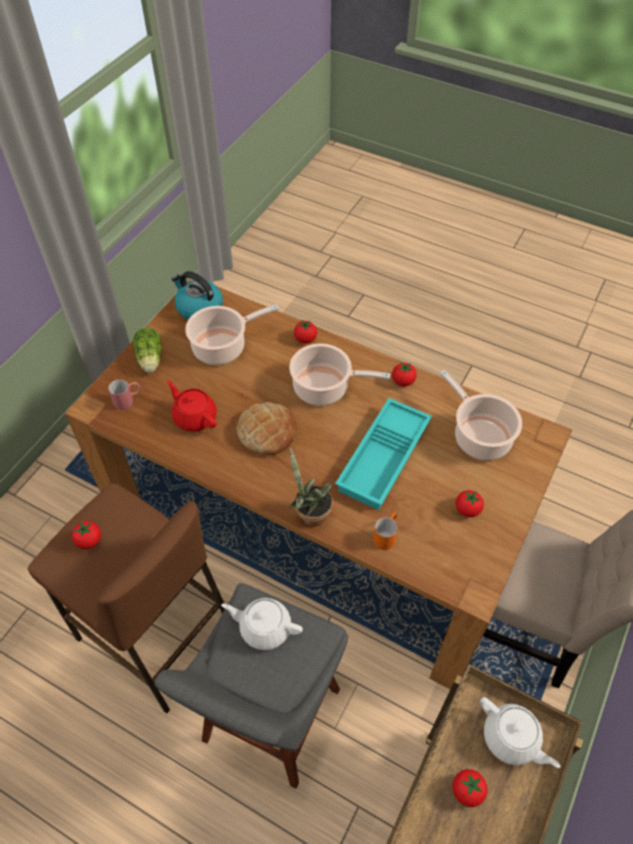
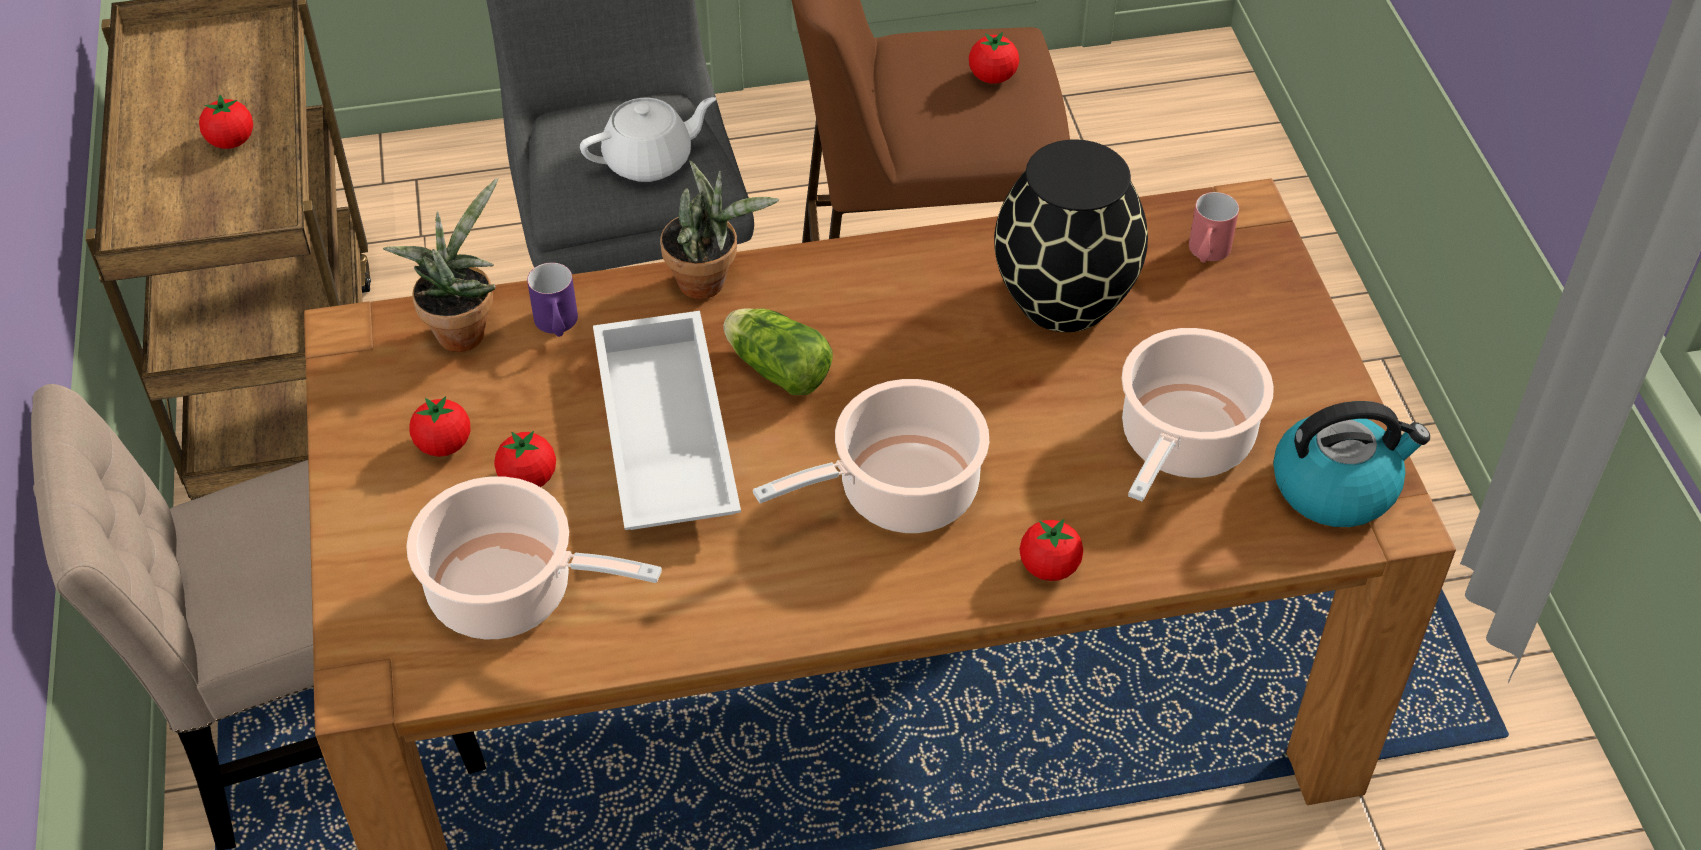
camera: 140 degrees right, 5 degrees down
(150, 360) = (1272, 335): lettuce -> lettuce (775, 367)
(194, 417) = (1065, 299): red teapot -> black vase
(267, 431) = (916, 352): bread -> none
(385, 459) = (661, 437): turquoise tray -> white tray
(386, 535) = (557, 326): orange mug -> purple mug
(403, 381) = (758, 608): tomato -> tomato (528, 479)
(425, 562) = (462, 329): none -> potted plant
(511, 739) = (196, 215): white teapot -> none

